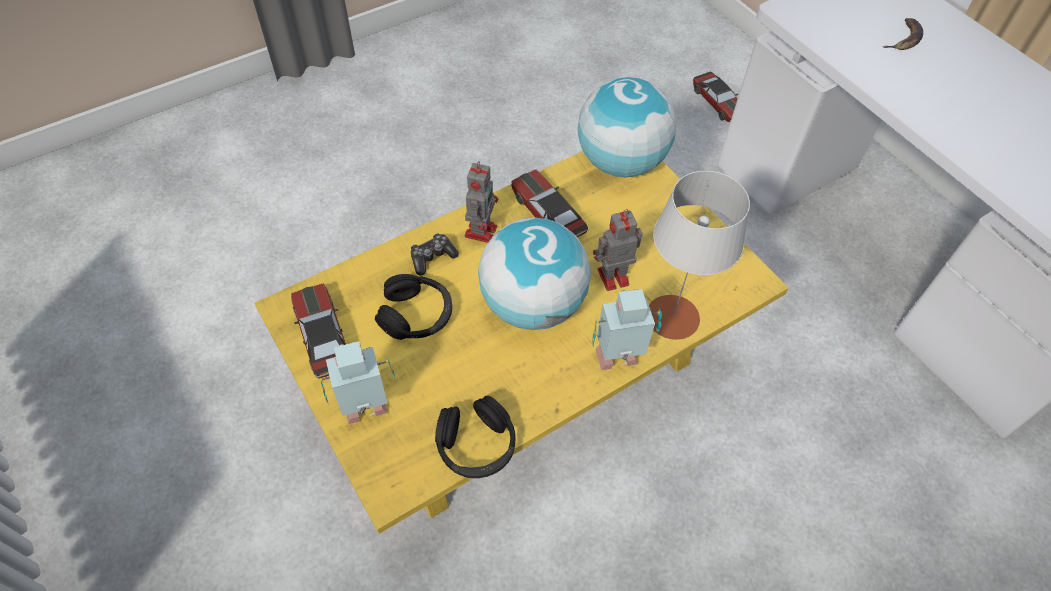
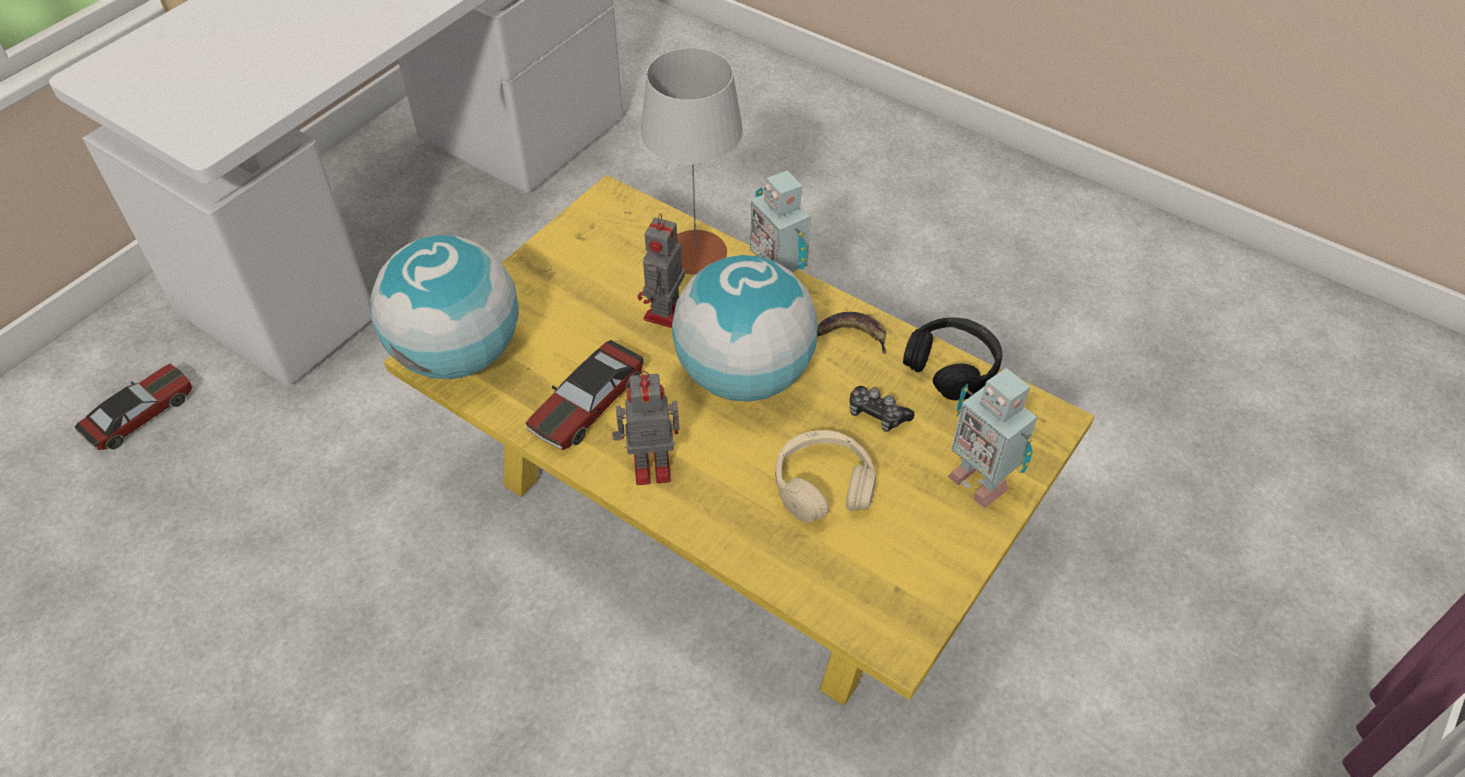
camera: 110 degrees left, 5 degrees down
(323, 336) = (913, 575): toy car -> none
(417, 315) = (823, 485): black headphones -> beige headphones
(432, 257) = (723, 504): game controller -> game controller (876, 414)
(611, 277) = (665, 315): toy robot -> toy robot turned 60 degrees clockwise
(904, 38) = (247, 43): banana -> banana (851, 335)

